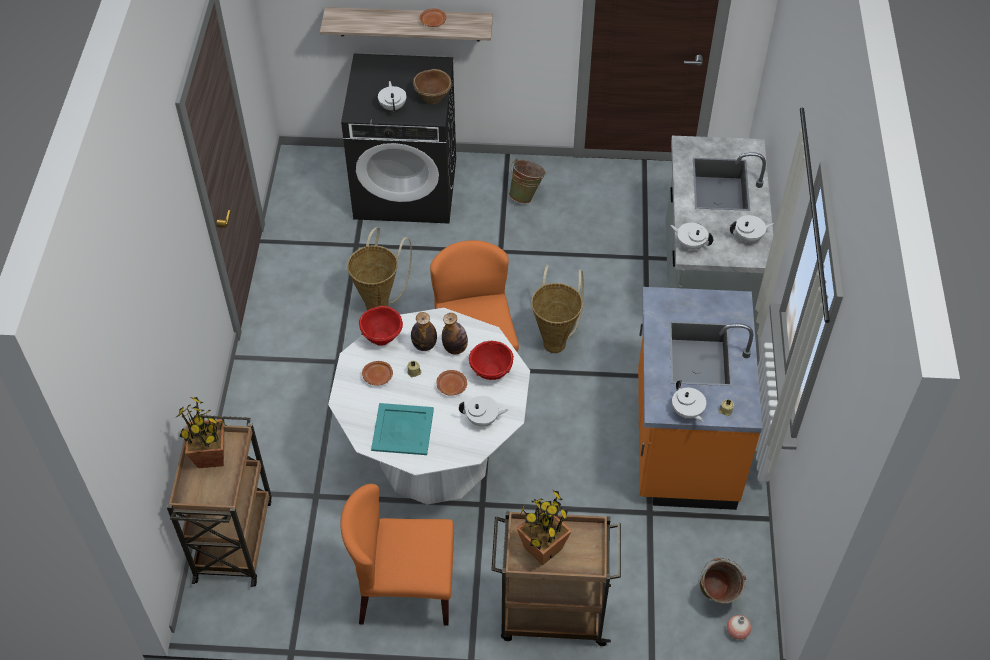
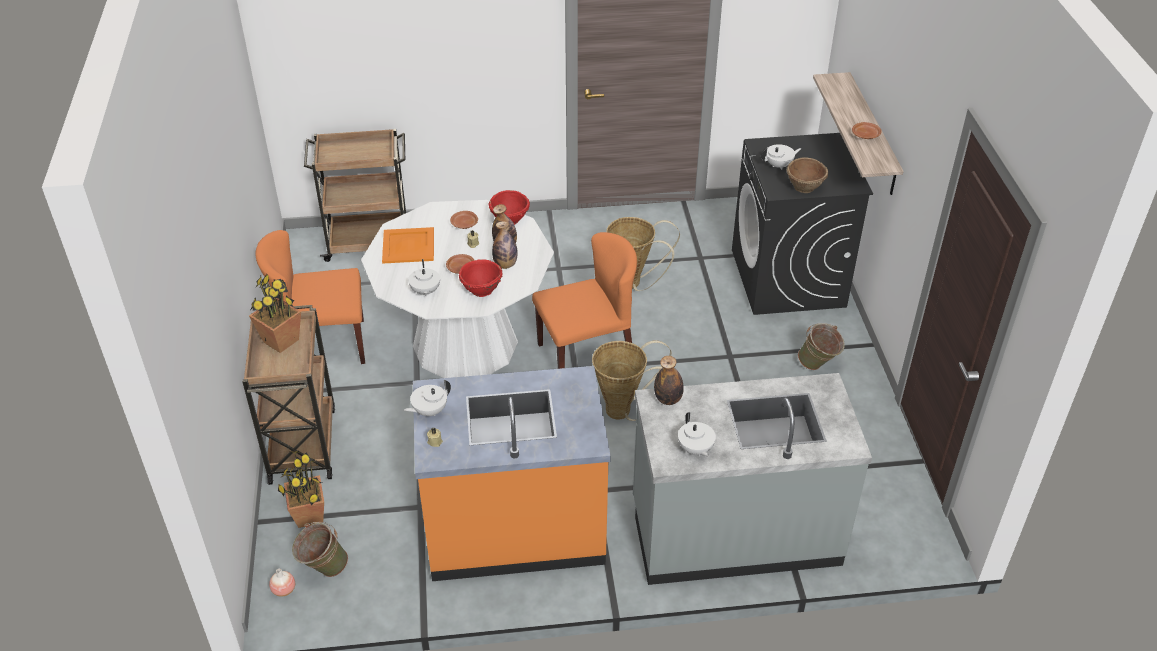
camera: 80 degrees right, 10 degrees down
(211, 456) = (367, 150): potted plant -> potted plant (309, 516)
(403, 430) = (408, 246): turquoise tray -> orange tray
(405, 590) = (324, 345): orange chair -> orange chair turned 90 degrees counterclockwise
(690, 244) = (668, 399): white teapot -> bottle

